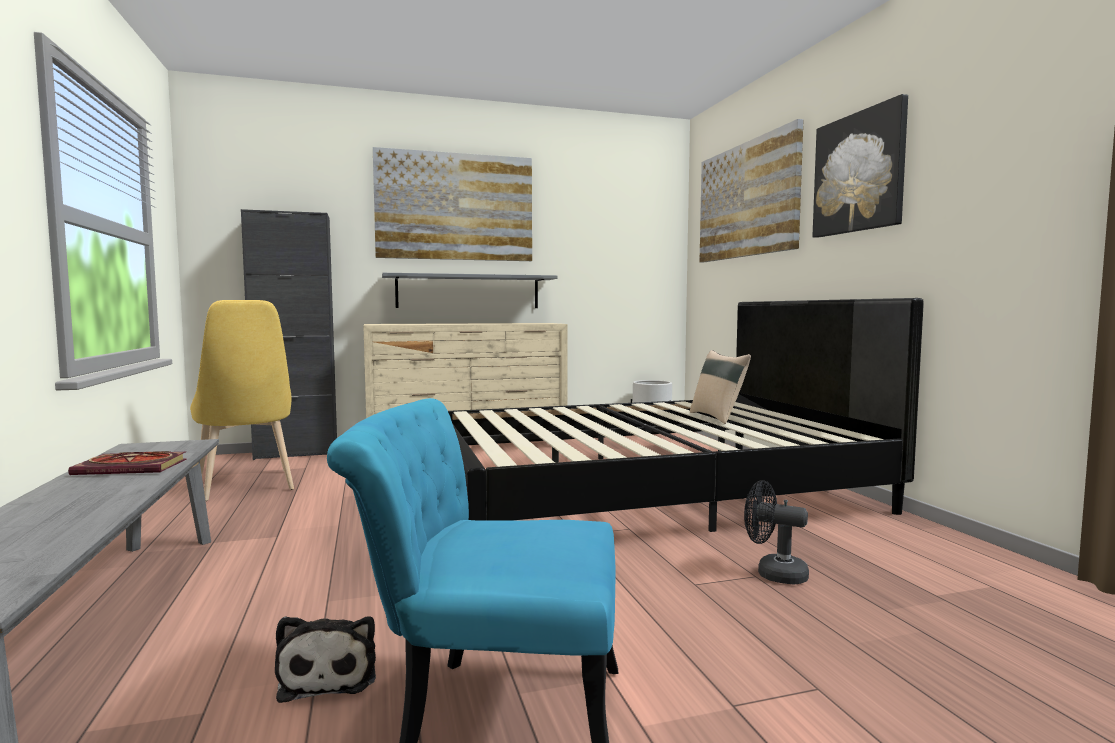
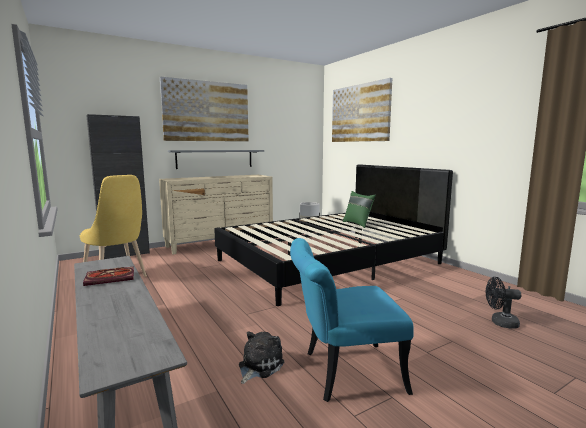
camera: 15 degrees left, 5 degrees up
(329, 675) = (259, 366): plush toy -> plush toy turned 120 degrees counterclockwise
(718, 417) = (358, 224): beige pillow -> green pillow
(773, 573) = (408, 296): black fan -> black fan (500, 323)
(859, 173) = (422, 108): picture -> none

